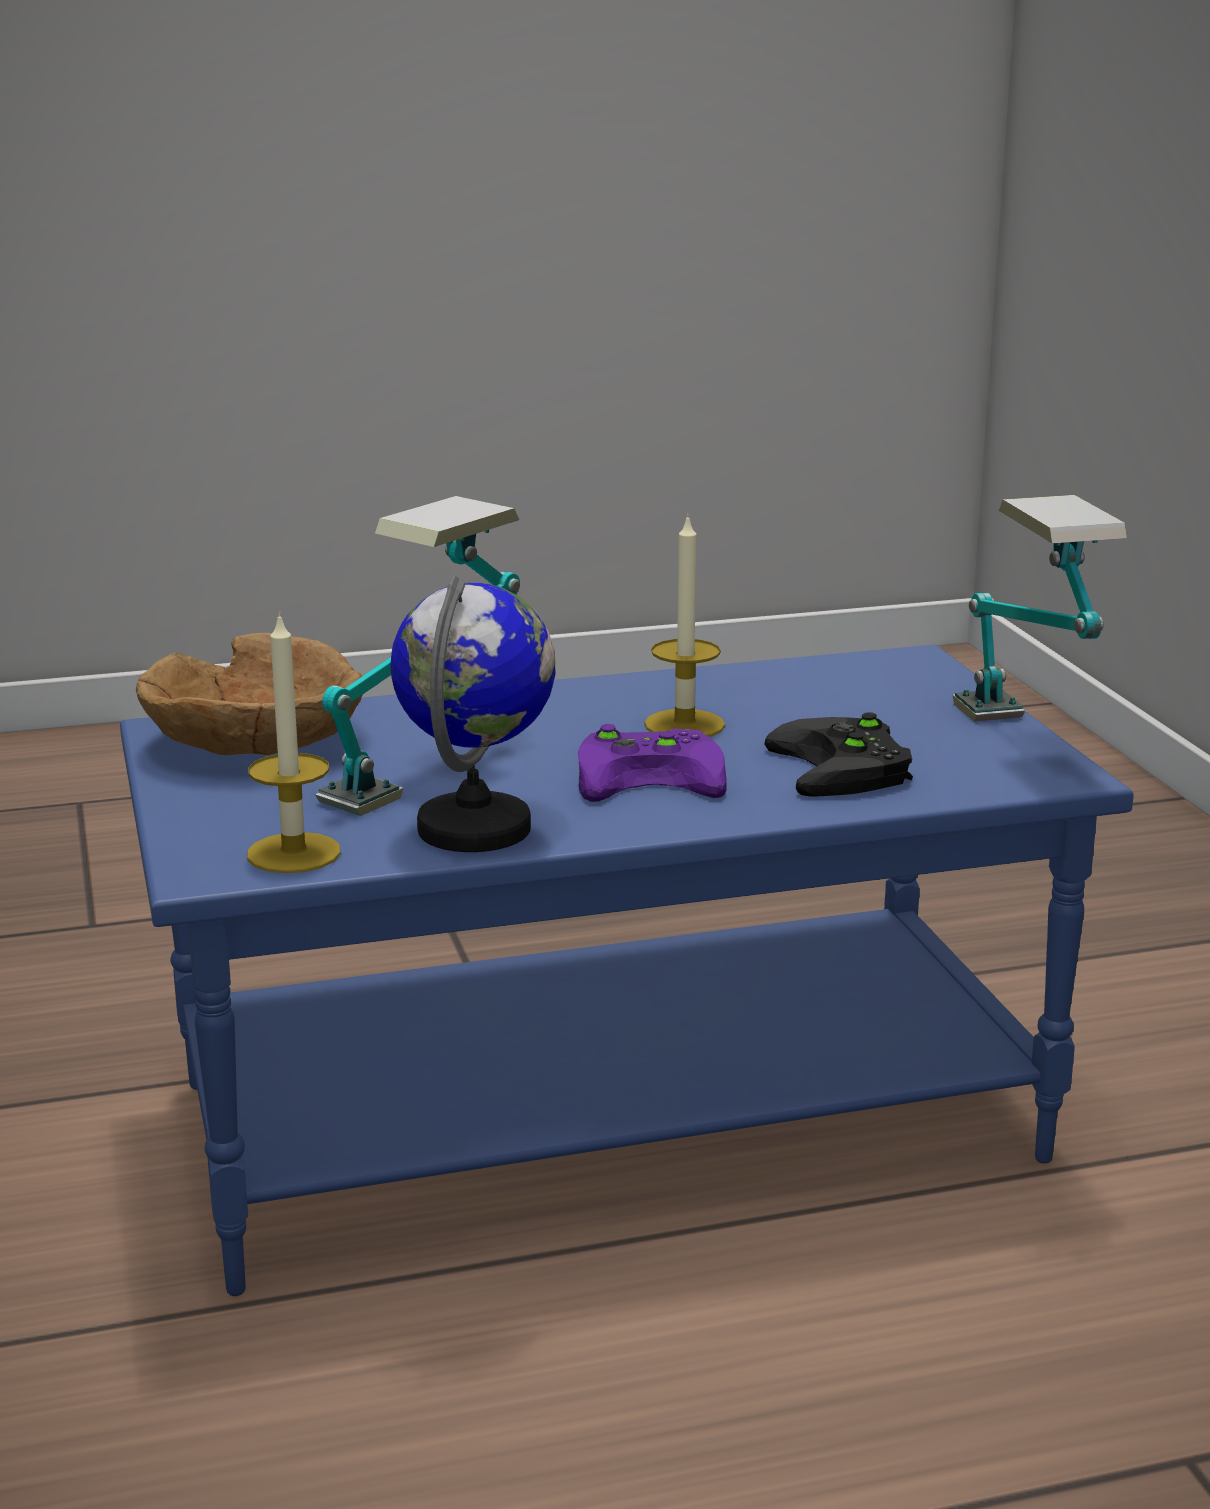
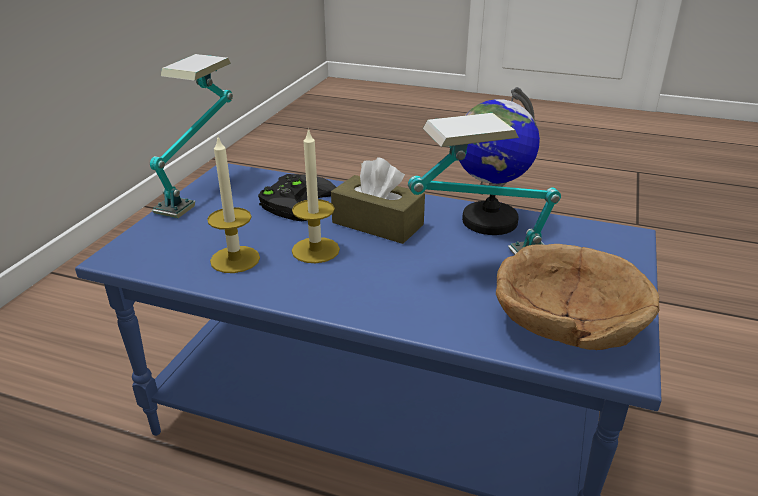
camera: 145 degrees left, 10 degrees up
(294, 853) = (581, 233): candle -> candle (235, 259)
(653, 775) = (377, 224): purple game controller -> brown tissue box

